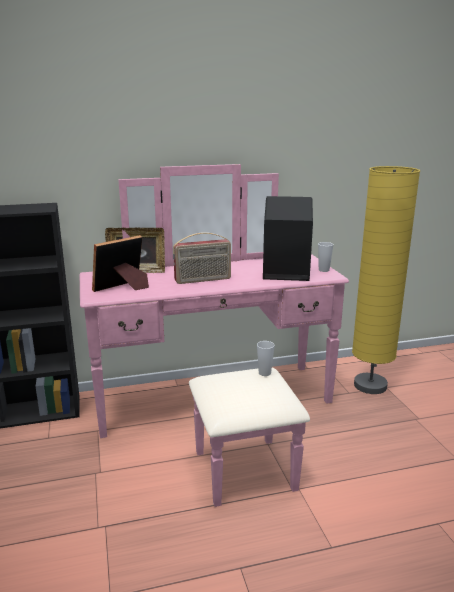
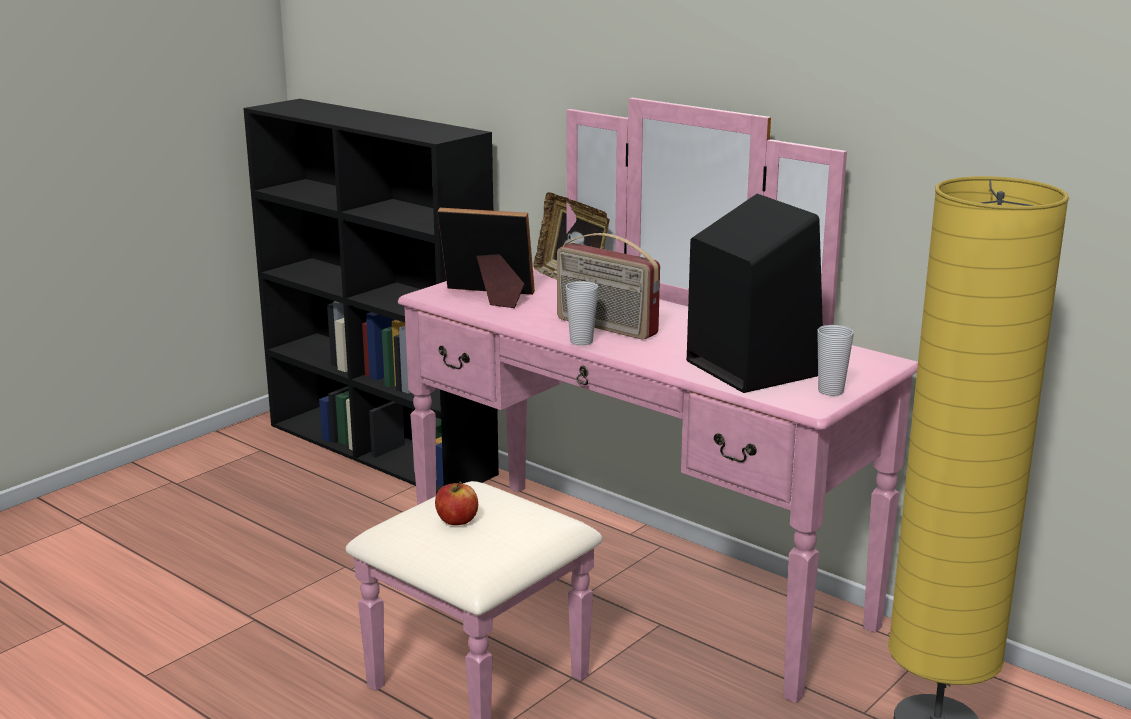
camera: 55 degrees right, 0 degrees up
(240, 391) = (457, 520): none -> apple
(264, 373) = (544, 522): cup -> cup (581, 341)

